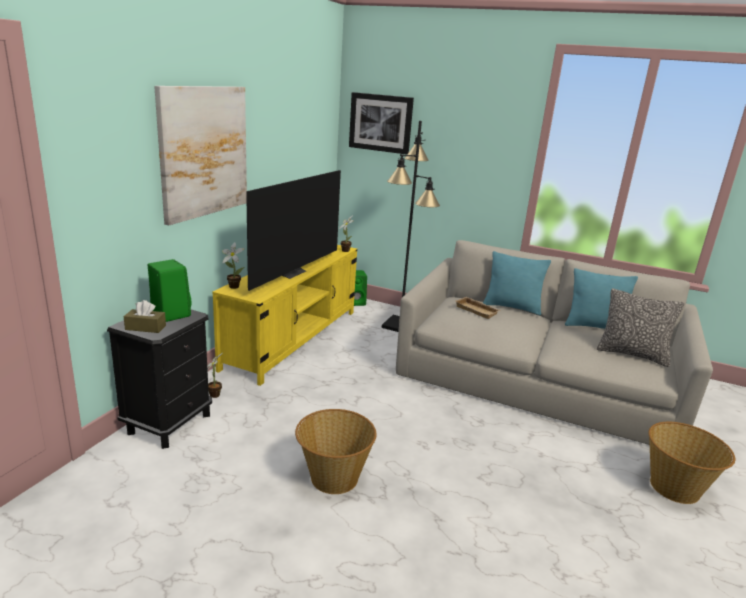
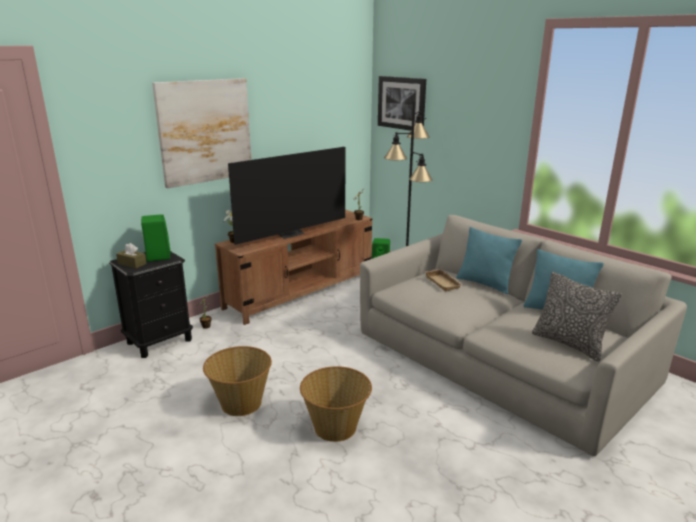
camera: 25 degrees right, 0 degrees up
(293, 338) = (301, 292): yellow tv stand -> brown tv stand
(675, 488) = (556, 486): basket -> basket (336, 427)

